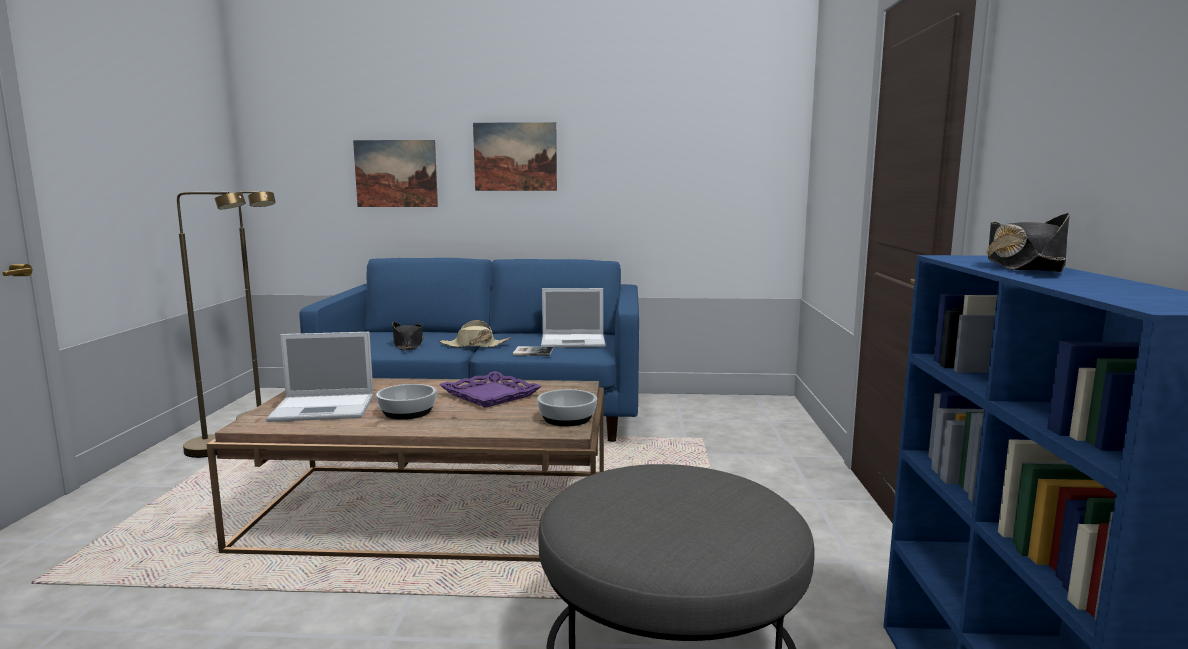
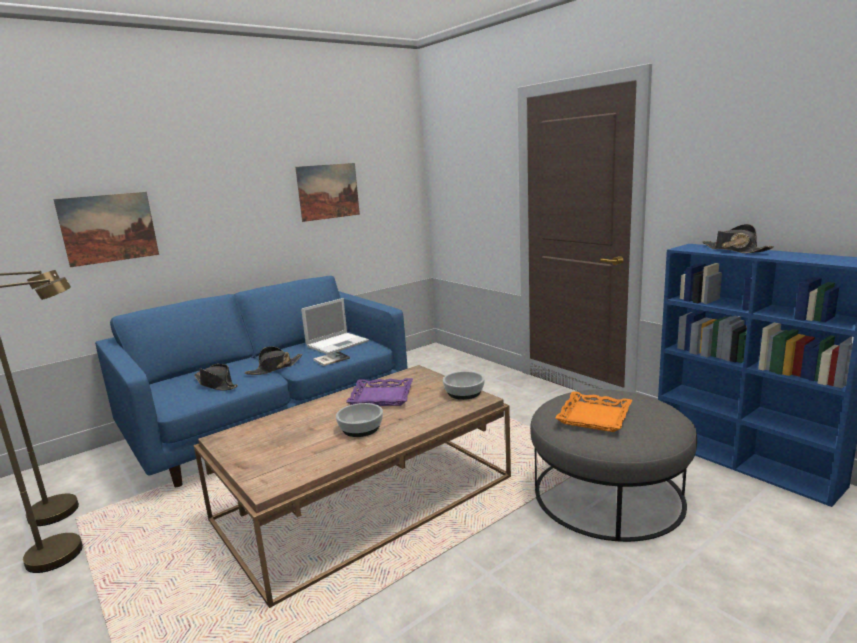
camera: 40 degrees left, 5 degrees up
(325, 408) = (292, 451): laptop -> none
(475, 345) = (274, 368): beige hat -> black hat
(515, 156) = (225, 200): picture -> picture (328, 191)
(637, 497) = (595, 417): none -> orange tray

